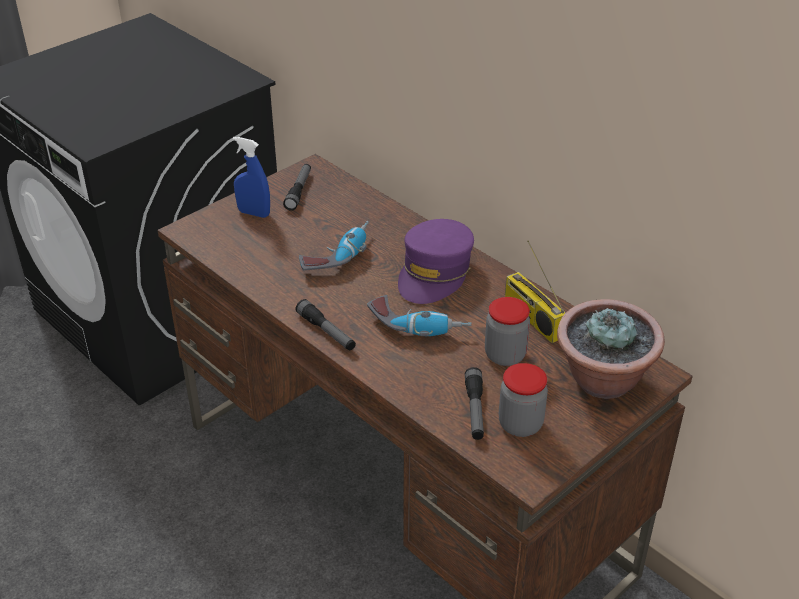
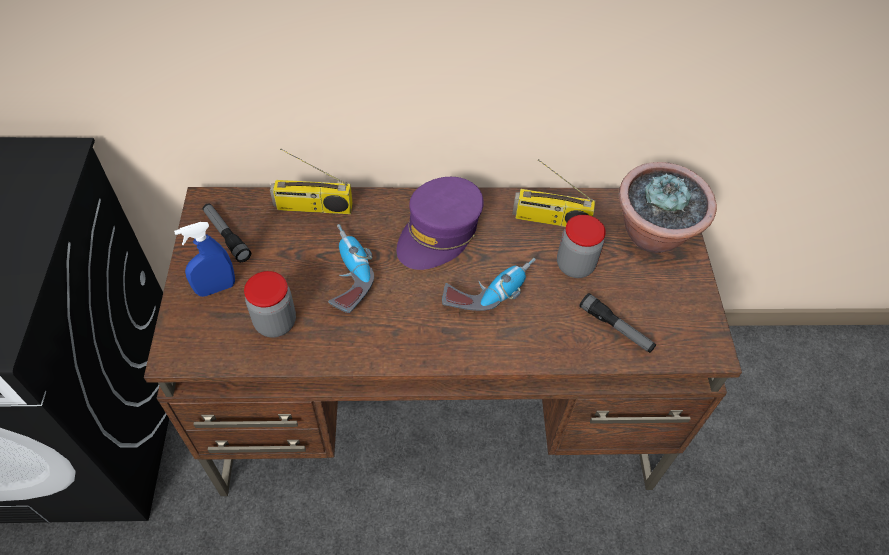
camera: 50 degrees left, 15 degrees up
(326, 331) = (433, 353): flashlight -> none
(373, 208) = (313, 207): none -> radio
(434, 273) = (439, 233): purple cap -> purple cap turned 60 degrees clockwise
(520, 424) = (655, 314): jar -> jar (275, 322)

